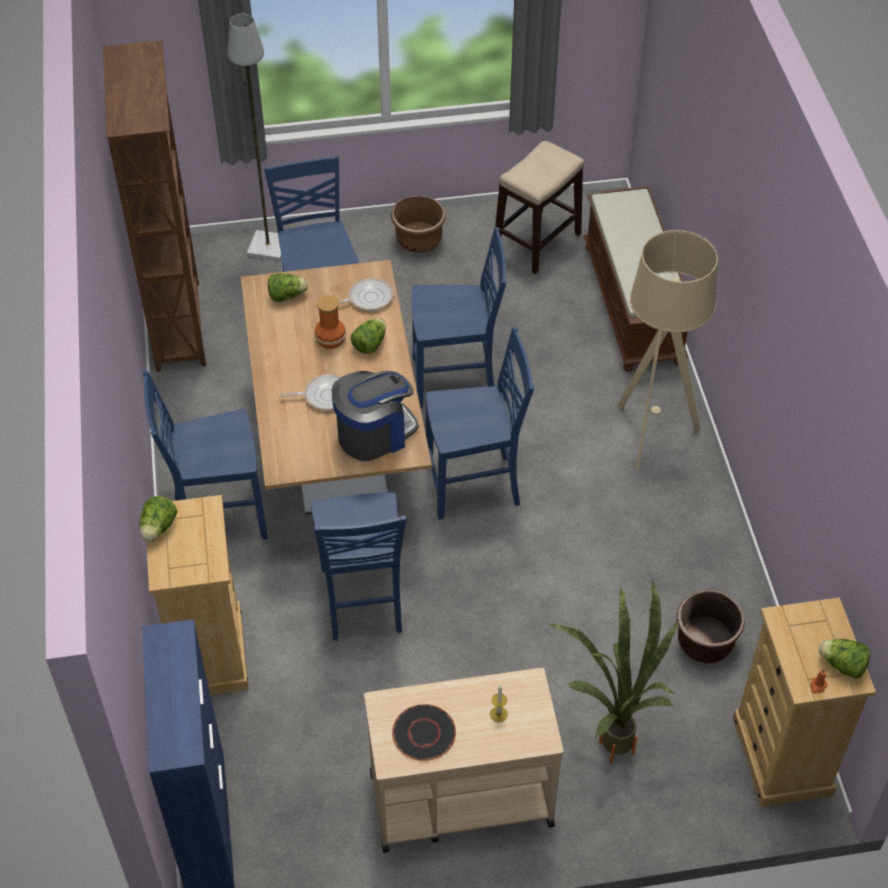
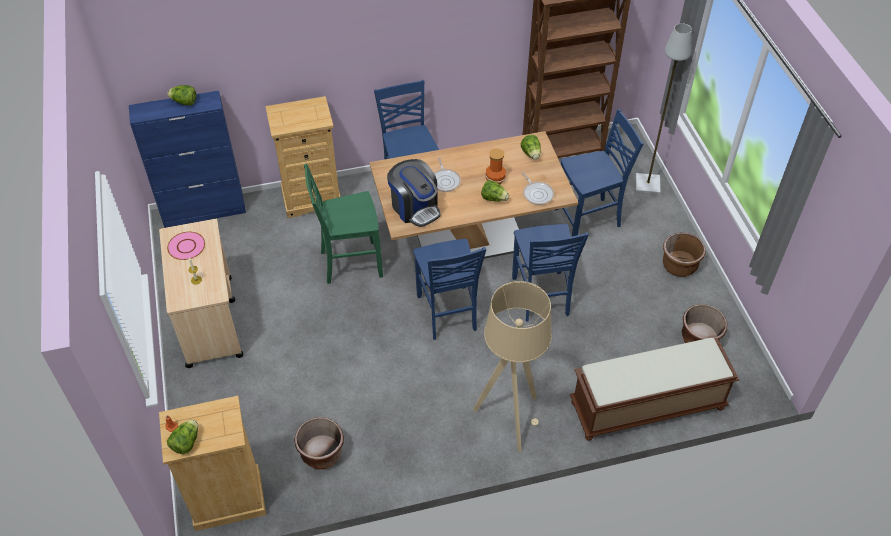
camera: 85 degrees right, 0 degrees up
(158, 528) = (308, 103): lettuce -> lettuce (184, 102)
(362, 602) = (349, 263): blue chair -> green chair
(424, 733) = (186, 246): black plate -> pink plate
(536, 242) = (699, 338): stool -> brown planter
(614, 738) = (247, 399): potted plant -> none

